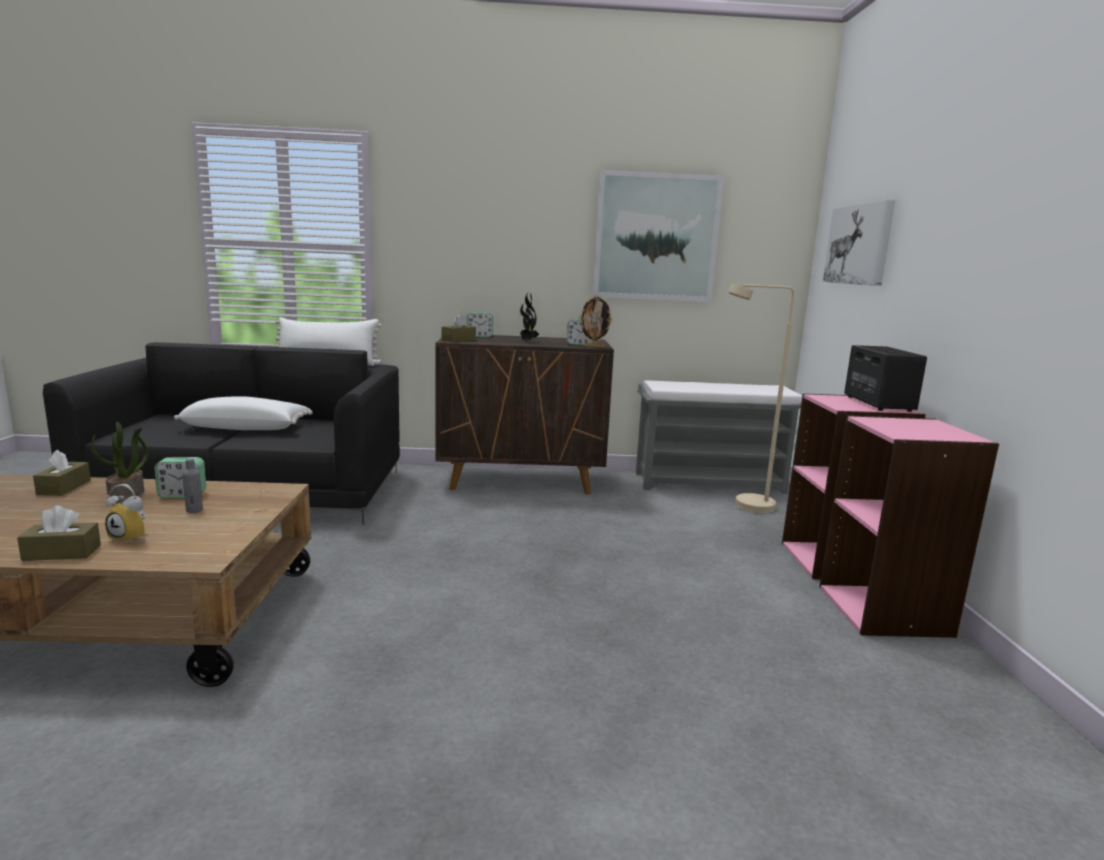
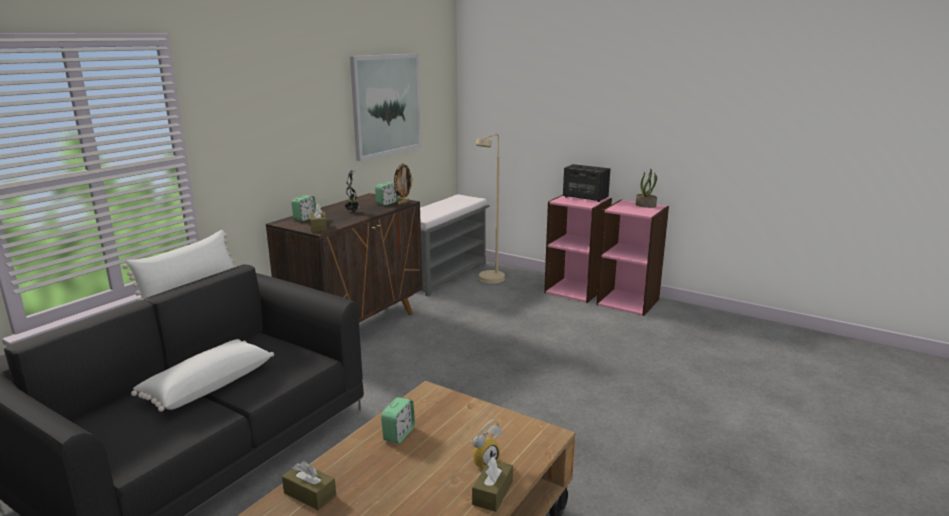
camera: 55 degrees left, 5 degrees up
(127, 495) = (372, 460): potted plant -> potted plant (646, 205)
(194, 510) = (444, 432): grey bottle -> none
(859, 245) = (516, 100): picture -> none

